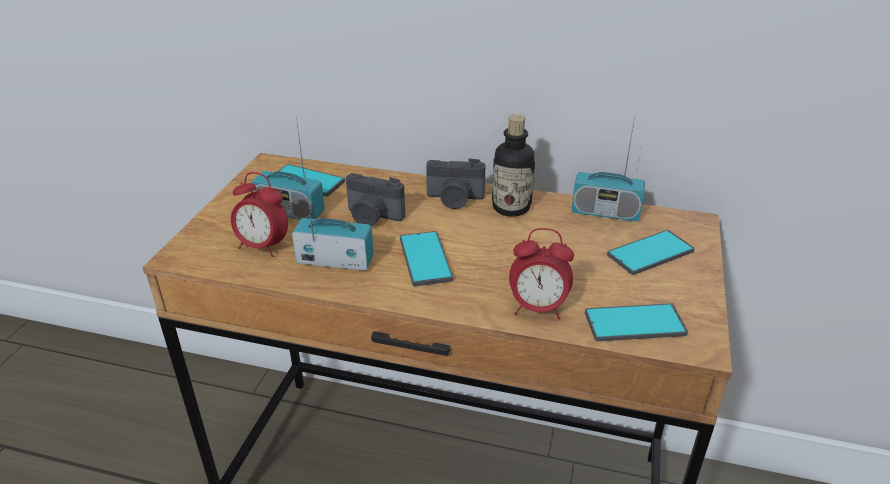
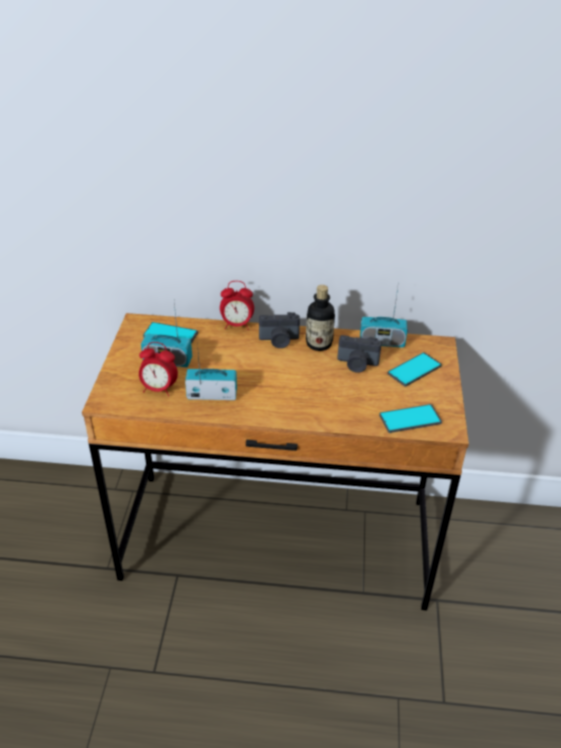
camera: 10 degrees left, 5 degrees up
(372, 217) = (226, 359): camera -> camera (357, 364)
(425, 259) = (271, 388): phone -> none
(537, 308) = (350, 415): alarm clock -> alarm clock (237, 325)

